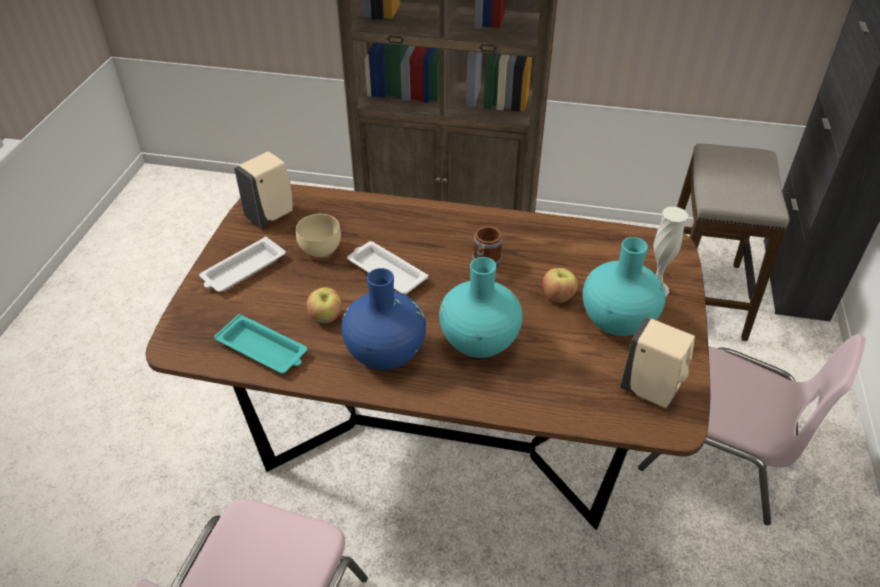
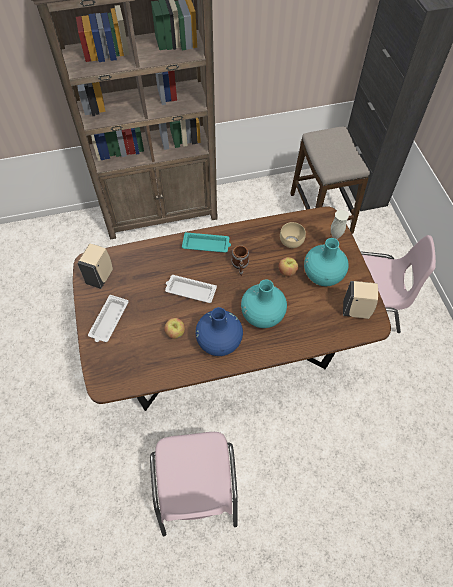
camera: 25 degrees left, 15 degrees up
(263, 349) = (154, 367): turquoise tray -> turquoise tray (207, 245)
(321, 250) = (146, 290): beige bowl -> beige bowl (292, 242)

